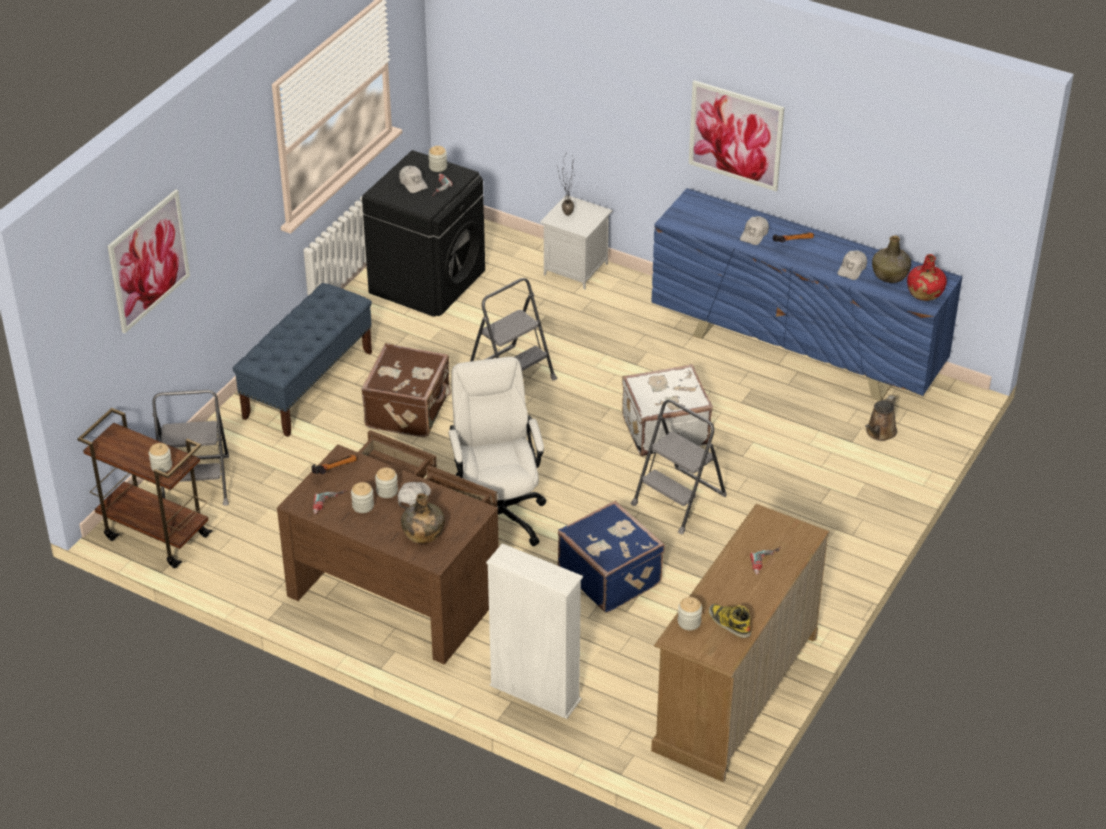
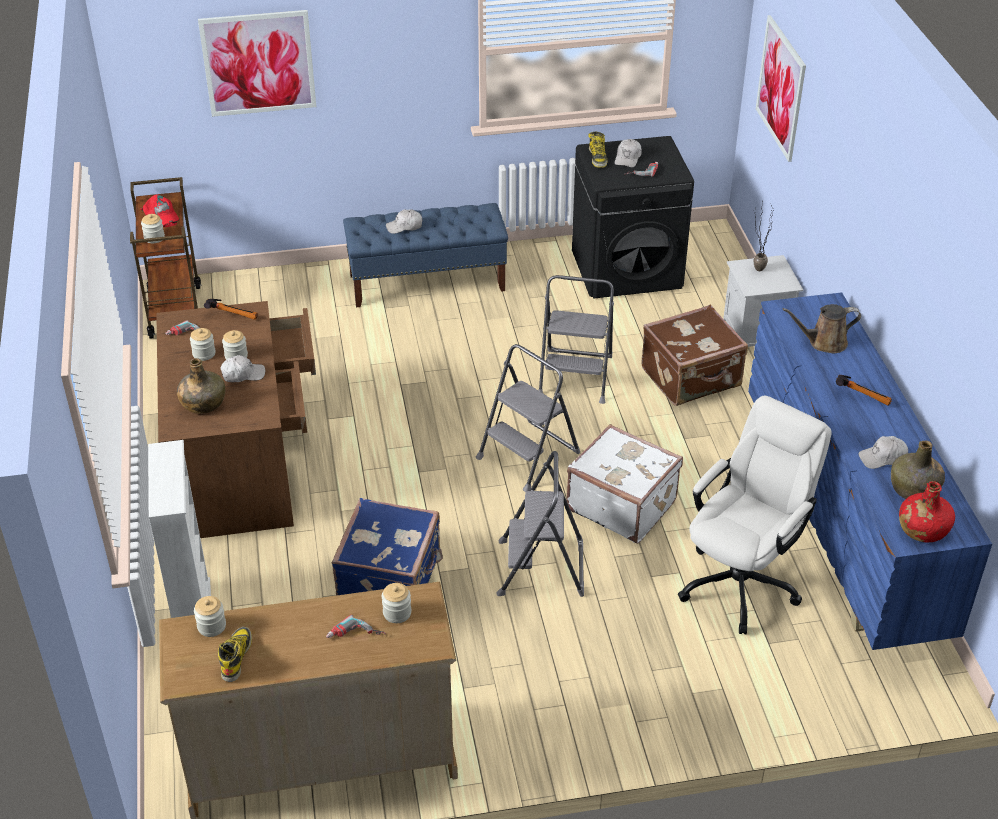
camera: 50 degrees right, 0 degrees up
(134, 449) = (161, 215): none -> red cap
(197, 479) = (258, 293): grey step ladder -> grey step ladder (531, 453)
(393, 195) = (597, 157): none -> boot
(409, 410) = (461, 348): brown suitcase -> brown suitcase (692, 378)
(438, 167) = (667, 158): jar -> jar (397, 613)
(496, 516) = (390, 468): white office chair -> white office chair (741, 583)
(736, 135) = (886, 250): picture -> picture (781, 88)
(754, 235) = (837, 367): white cap -> white cap (404, 226)
(879, 433) = (808, 657): brown watering can -> brown watering can (824, 342)

